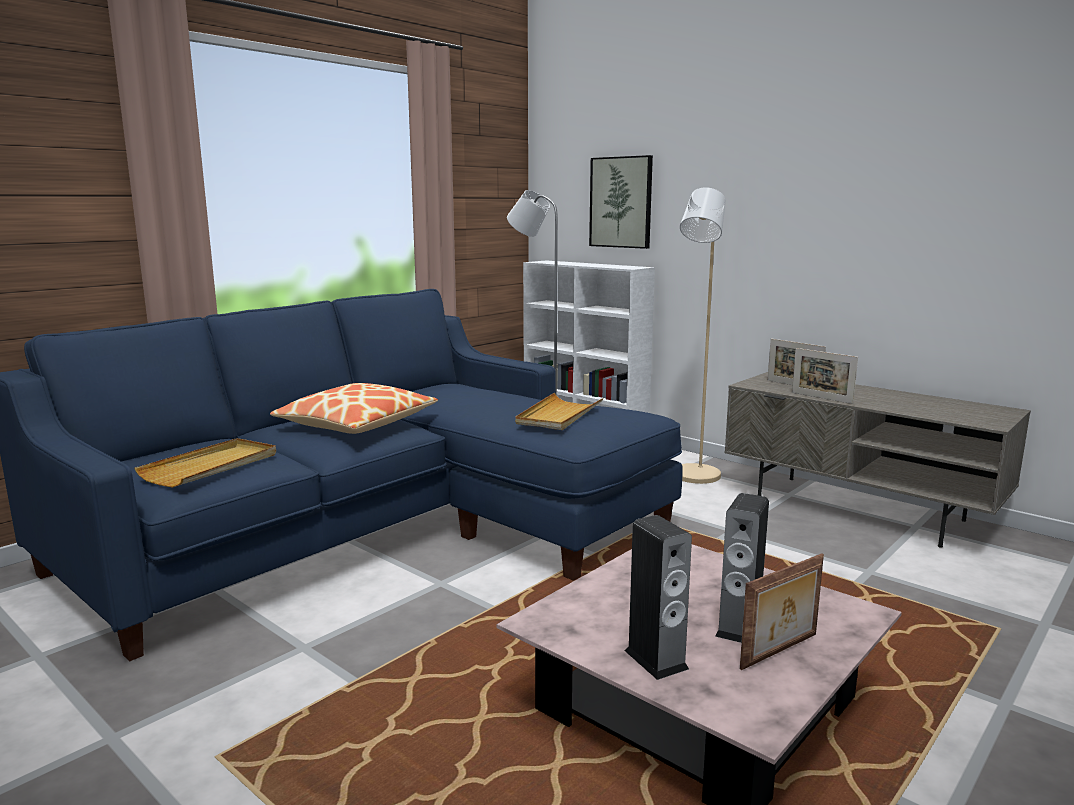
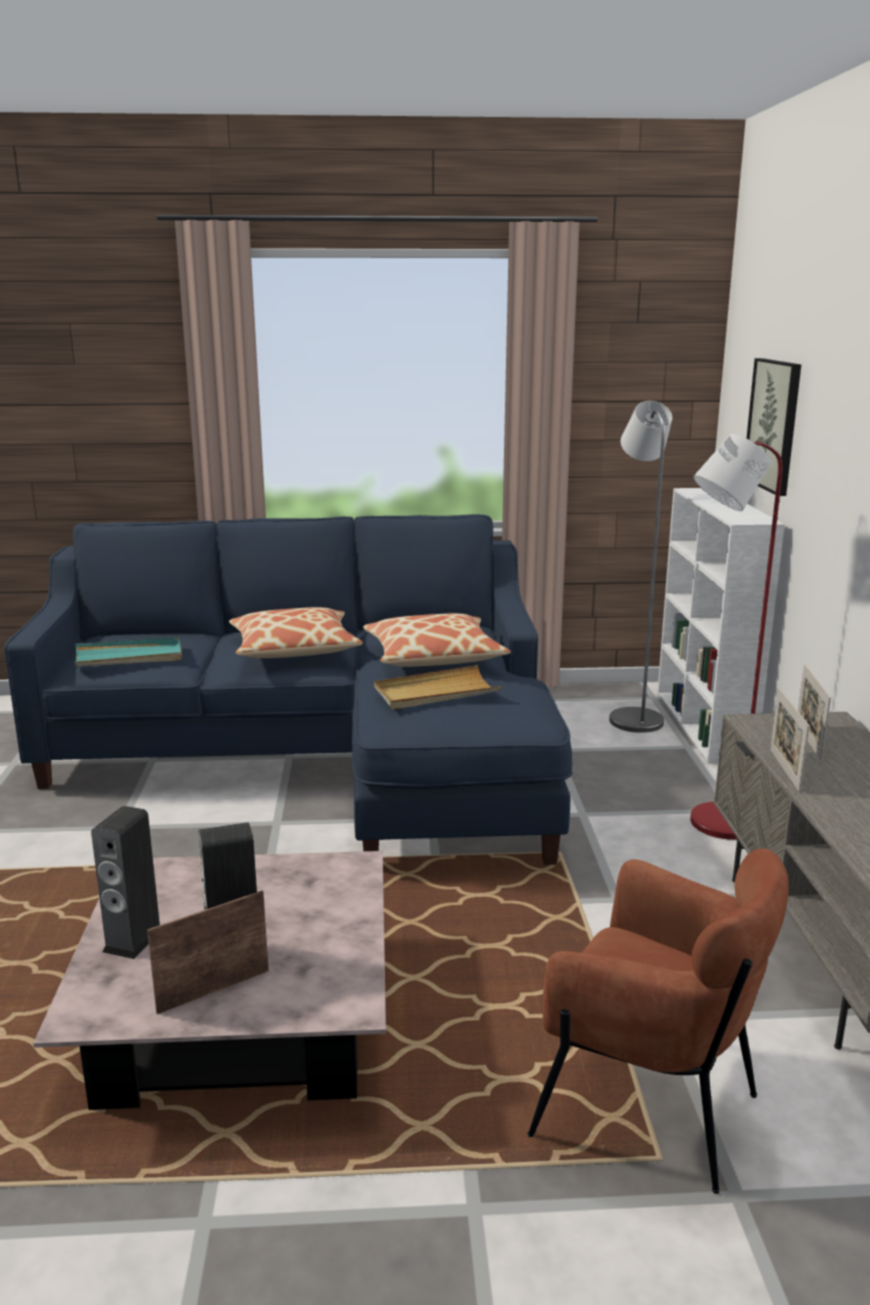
camera: 45 degrees right, 5 degrees up
(211, 466) = (129, 657): beige tray -> turquoise tray
(491, 400) = (433, 656): none -> pillow
(693, 478) = (712, 824): beige floor lamp -> red floor lamp
(780, 652) = (213, 990): picture frame -> picture frame turned 135 degrees clockwise
(948, 611) = (649, 1106): none -> brown armchair

